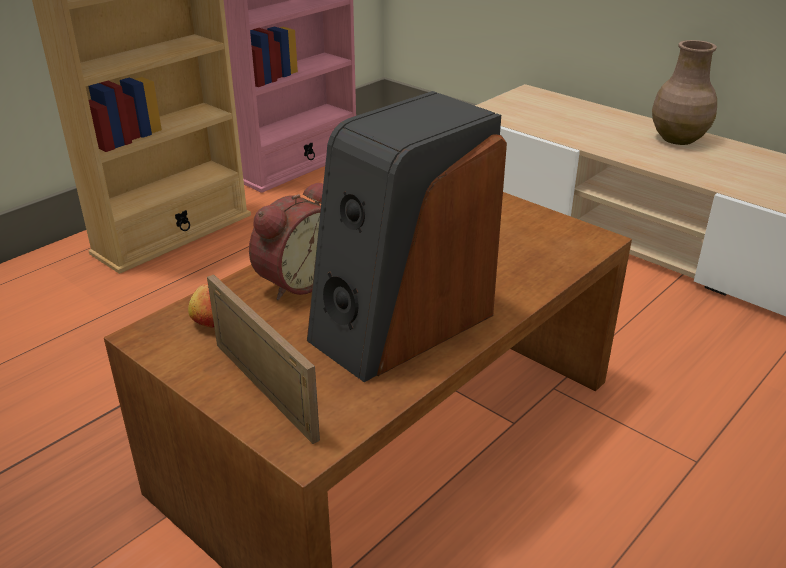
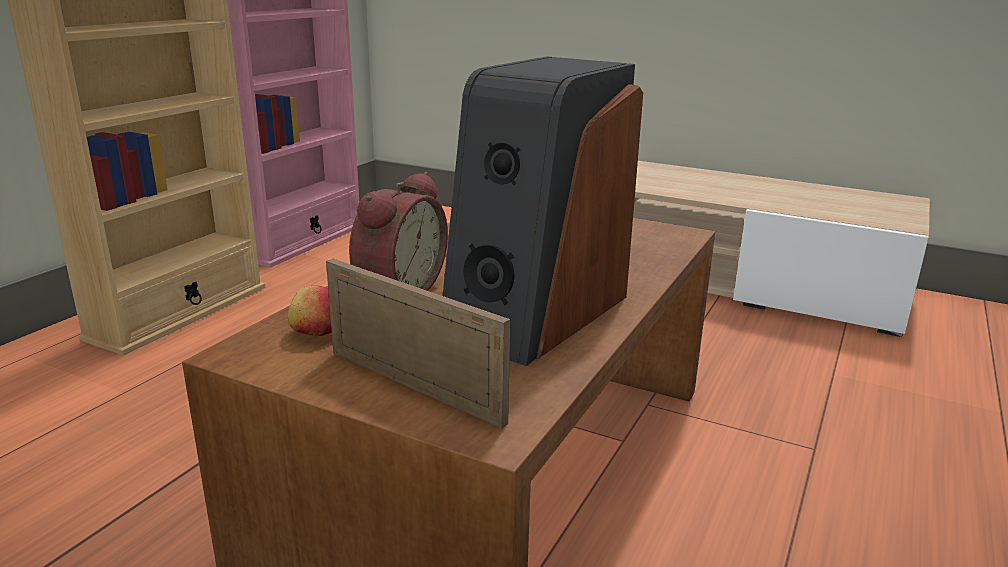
camera: 15 degrees left, 10 degrees down
(677, 139) = (687, 175): brown vase -> none

